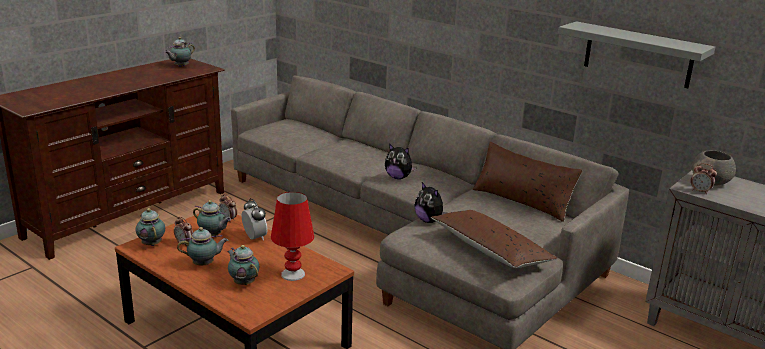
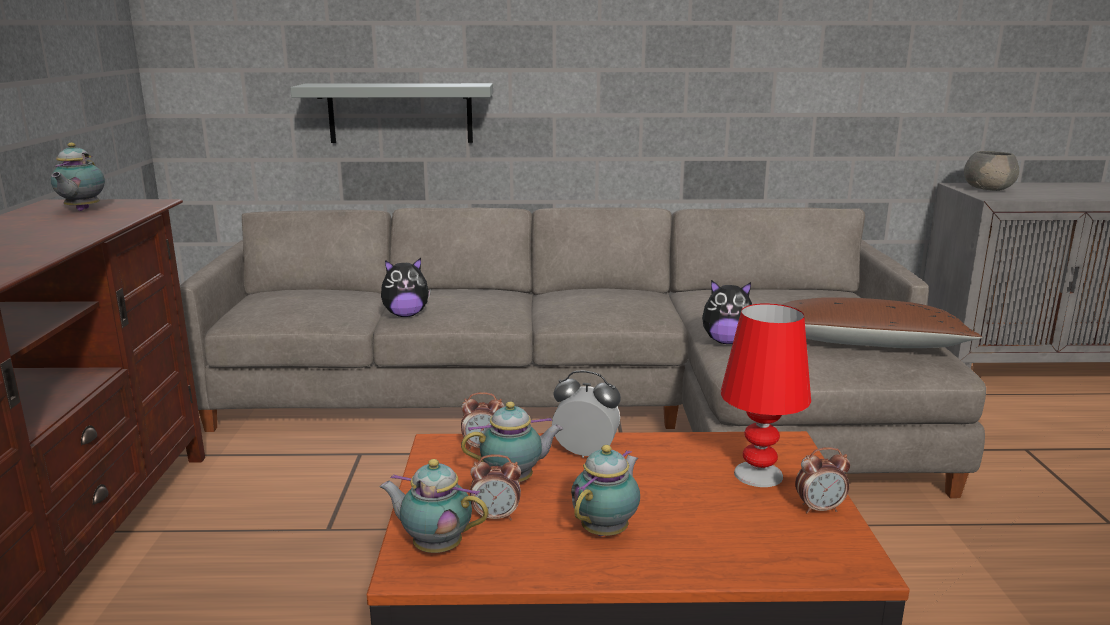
camera: 40 degrees left, 5 degrees down
(243, 282) = (728, 524): teapot -> none
(398, 177) = (582, 309): plush toy -> plush toy (406, 315)
(522, 201) = (759, 289): brown pillow -> none
(638, 55) = (850, 55): grey shelf -> grey shelf (400, 113)
(700, 191) = (1008, 197): alarm clock -> alarm clock (819, 509)

